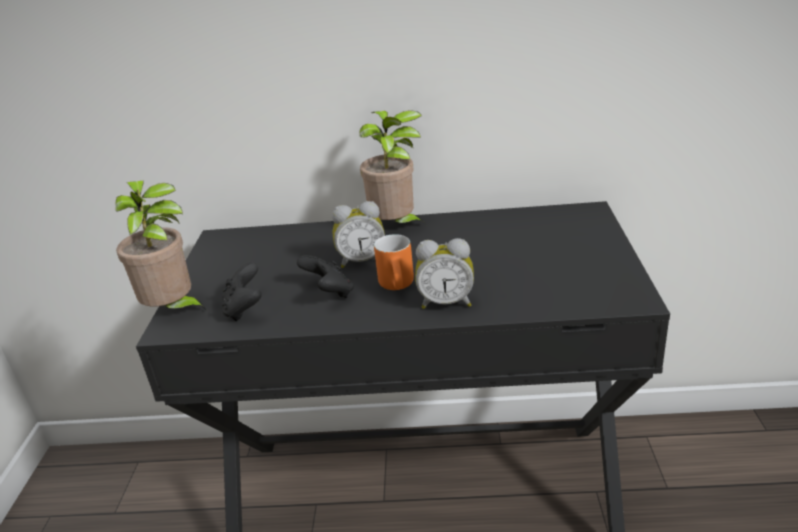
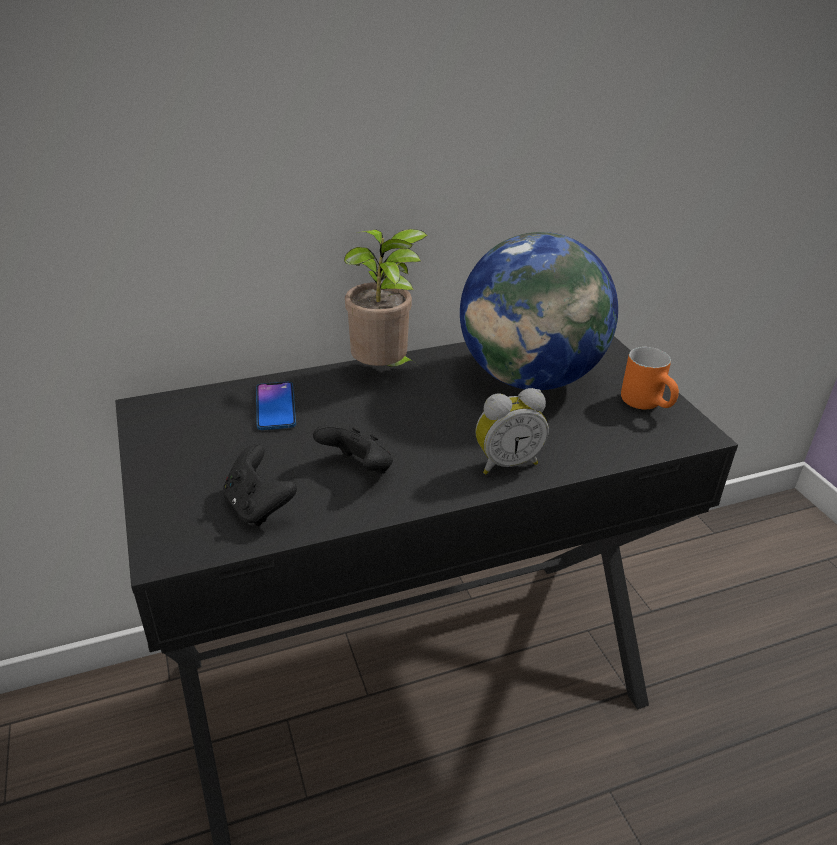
camera: 25 degrees left, 5 degrees up
(174, 311) = (156, 525): potted plant -> none
(302, 244) = (275, 407): none -> phone
(362, 261) = (369, 421): alarm clock -> none
(400, 287) = (439, 450): orange mug -> orange mug (649, 405)
(512, 242) = (530, 378): none -> globe

